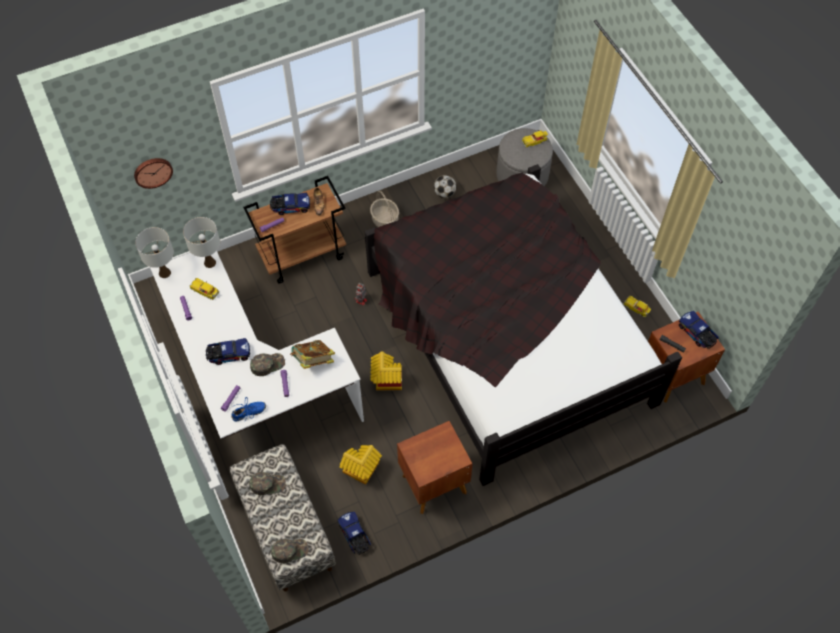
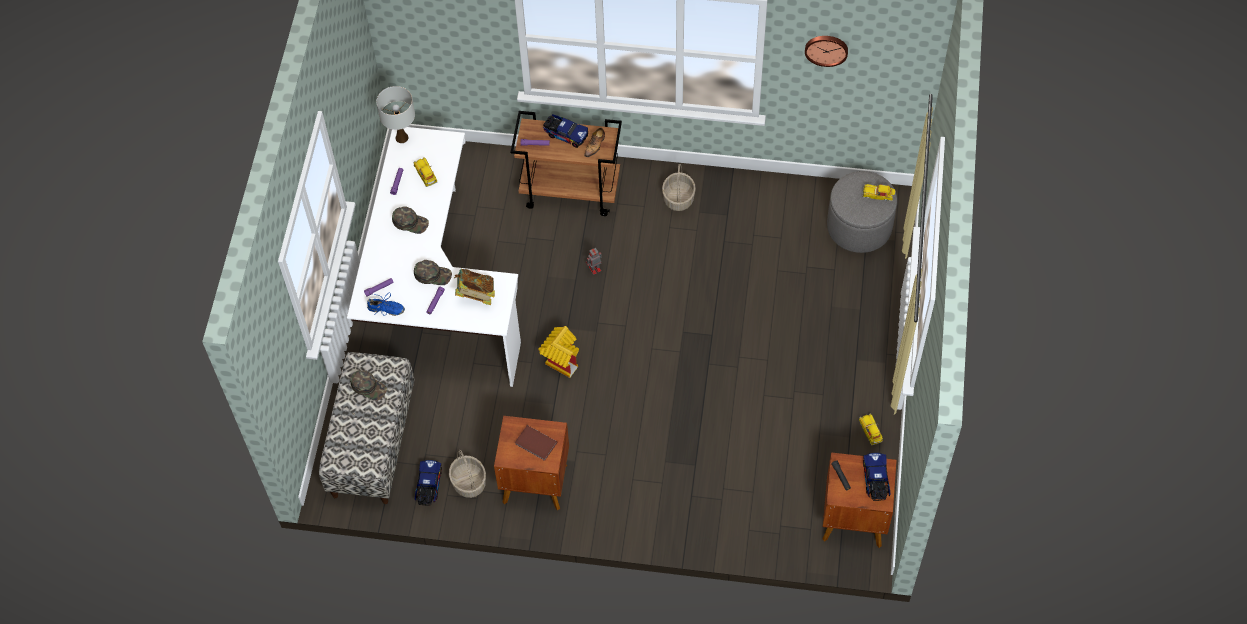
camera: 35 degrees right, 0 degrees up
(152, 171) = (435, 33): wall clock -> wall clock (826, 49)
(209, 262) = (448, 149): white table lamp -> none
(228, 355) = (405, 246): toy truck -> none
(290, 550) = (347, 456): green cap -> green cap (410, 222)
(361, 472) = (475, 432): toy house -> none
(383, 513) = (468, 482): none -> basket
(439, 451) = (536, 444): none -> brown book
(444, 193) = (761, 203): football -> none
(506, 335) = (713, 383): black bed -> none

